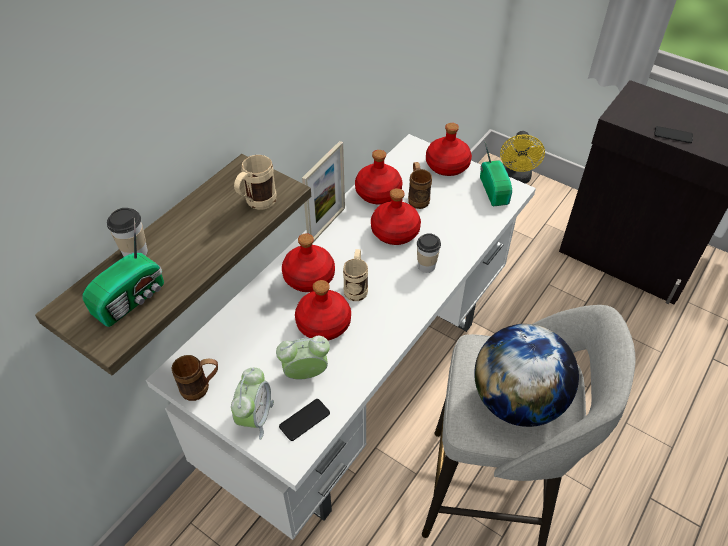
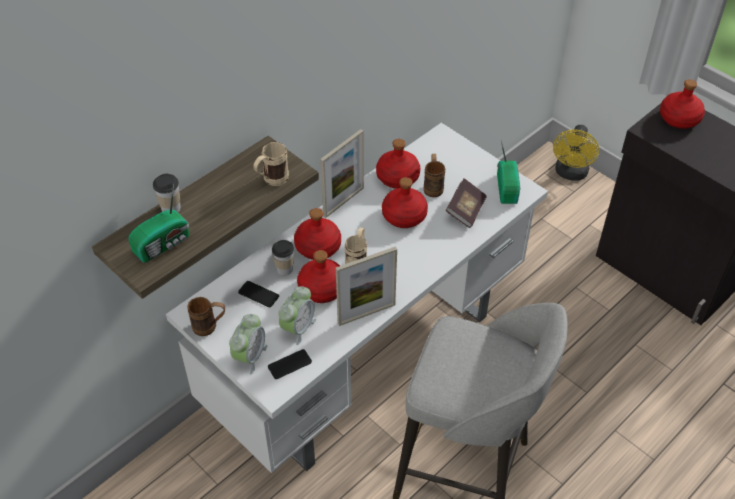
camera: 10 degrees right, 0 degrees up
(305, 374) = (298, 328): alarm clock -> alarm clock turned 120 degrees clockwise
(380, 345) = (366, 314): none -> picture frame
(426, 266) = (424, 250): cup -> cup (284, 269)
(446, 165) = (469, 158): red bottle -> red bottle (678, 118)
(458, 218) = (465, 210): none -> book
(517, 401) = (473, 376): globe -> none
(673, 135) = (695, 155): phone -> phone (258, 294)

